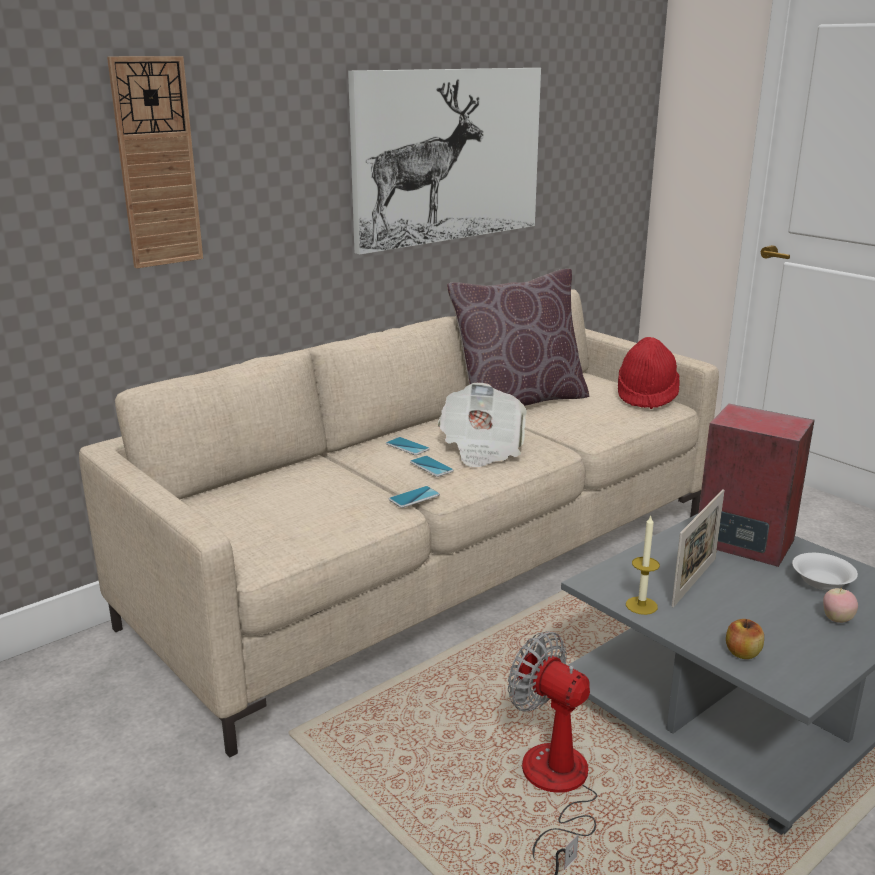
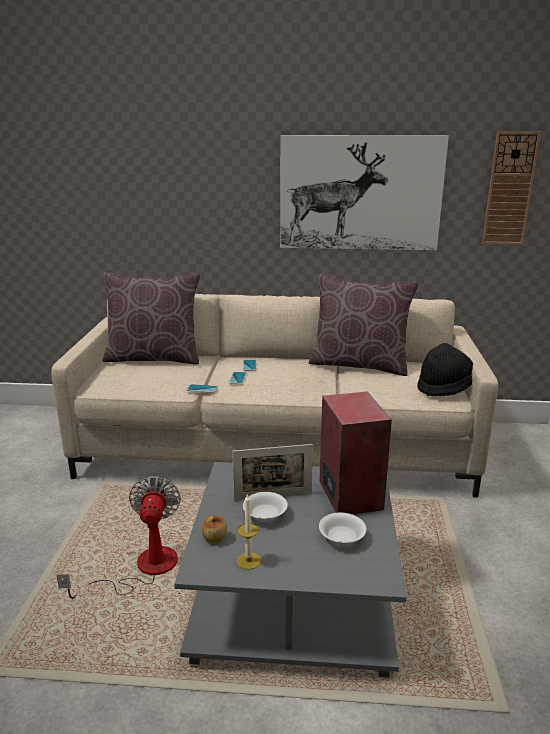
camera: 45 degrees right, 0 degrees up
(156, 163) = (157, 181): wall clock -> wall clock (509, 189)
(251, 486) = (154, 358): none -> brown pillow
(482, 448) = (281, 379): newspaper -> none
(641, 605) = (222, 491): candle -> candle (248, 561)
(646, 395) = (445, 388): red hat -> black hat
(728, 602) = (265, 515): none -> white bowl
(837, 619) = (301, 558): apple -> none

